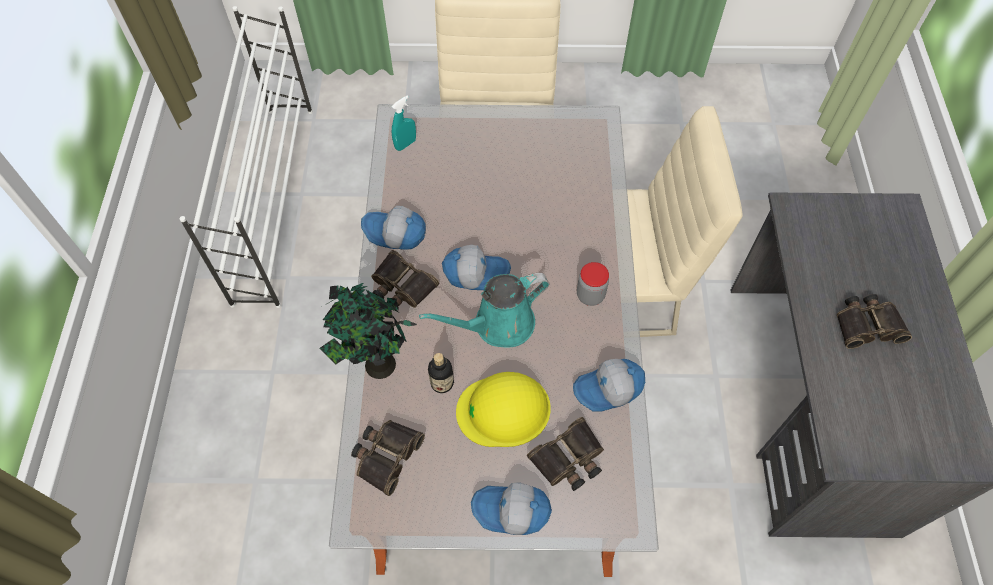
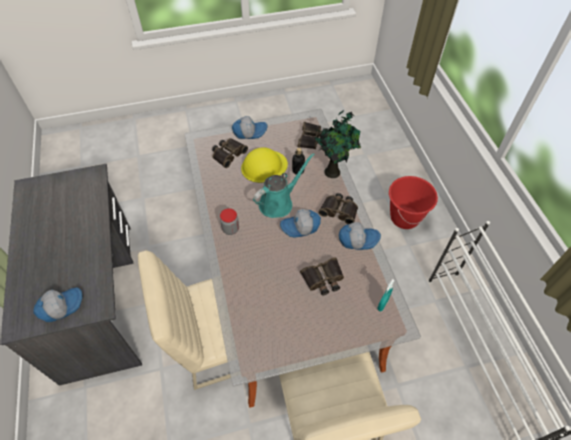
camera: 165 degrees right, 5 degrees down
(247, 425) = (404, 217): none -> red bucket
(608, 390) = (213, 185): cap -> cap (61, 306)
(867, 324) = (66, 239): binoculars -> binoculars (323, 279)

